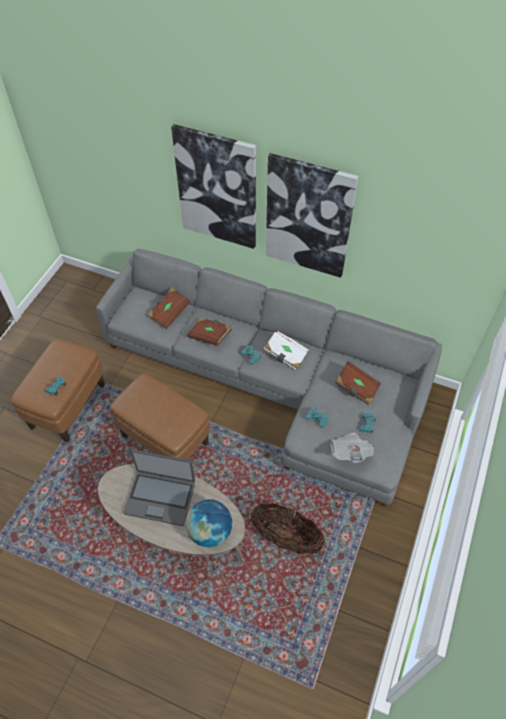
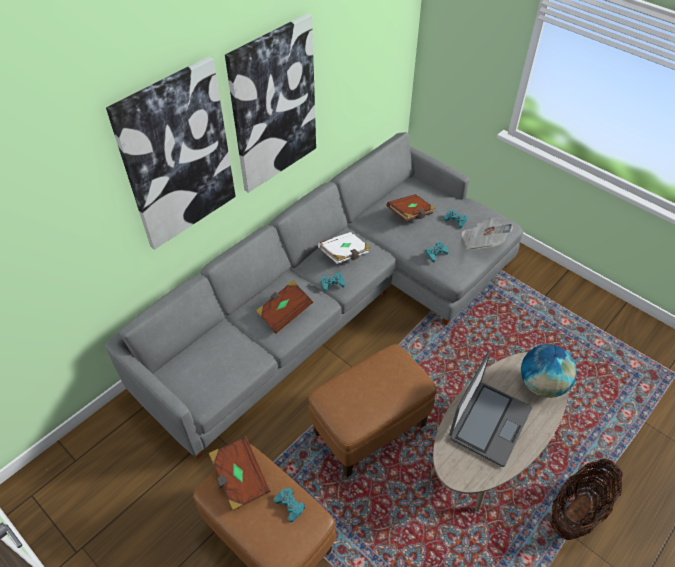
camera: 70 degrees left, 5 degrees down
(169, 313) = (226, 343): brown book -> brown book (239, 479)
(286, 537) = (523, 348): basket -> basket (577, 510)

